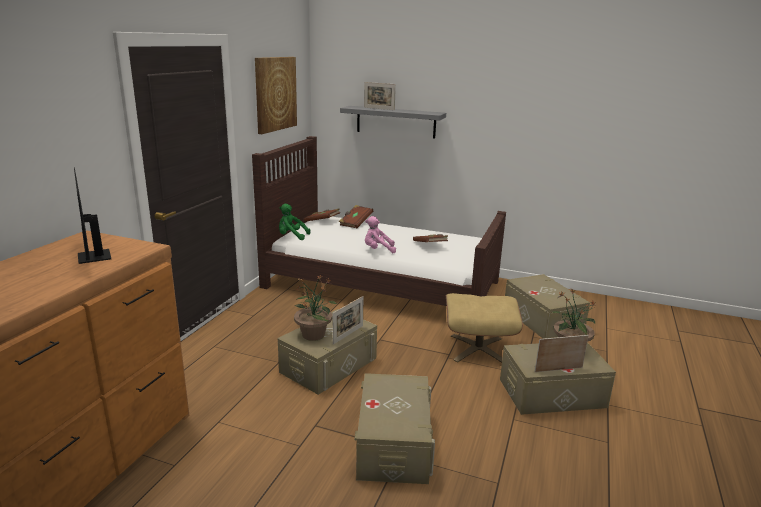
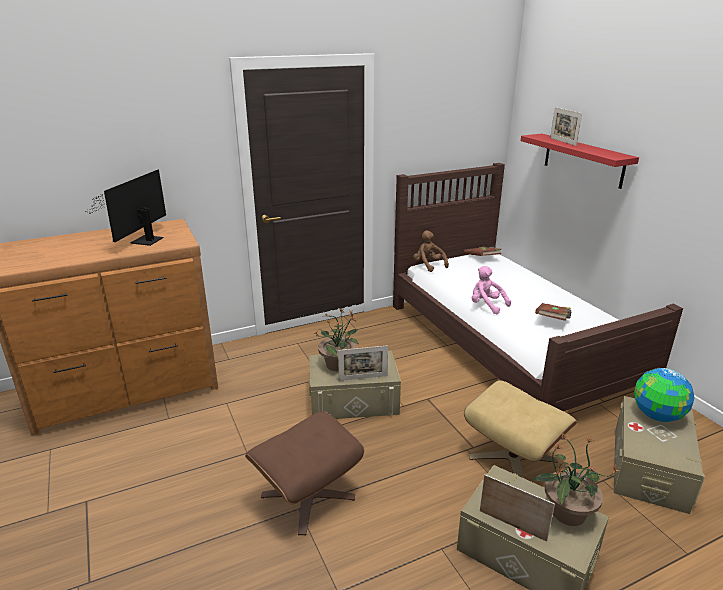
camera: 45 degrees right, 5 degrees up
(275, 94) = (445, 114): picture -> none
(291, 236) = (428, 265): green plush toy -> brown plush toy
(355, 223) = (511, 269): brown book -> none
(393, 443) = (307, 496): beige storage box -> brown ottoman
(395, 122) = (583, 160): grey shelf -> red shelf
(534, 283) = (657, 416): none -> globe

